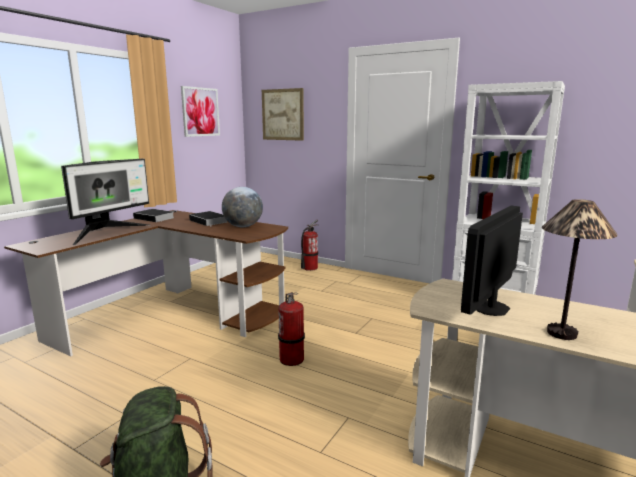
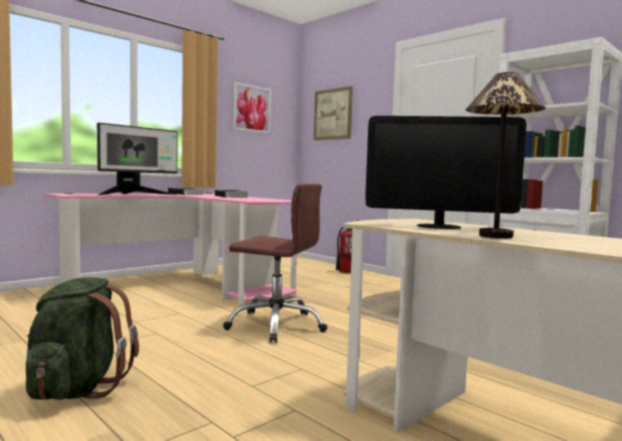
camera: 15 degrees right, 10 degrees down
(175, 314) = (188, 287): brown desk -> pink desk
(243, 226) = (258, 199): globe -> none
(292, 359) = (276, 325): fire extinguisher -> brown office chair
(491, 308) = (438, 226): monitor -> monitor turned 135 degrees counterclockwise

